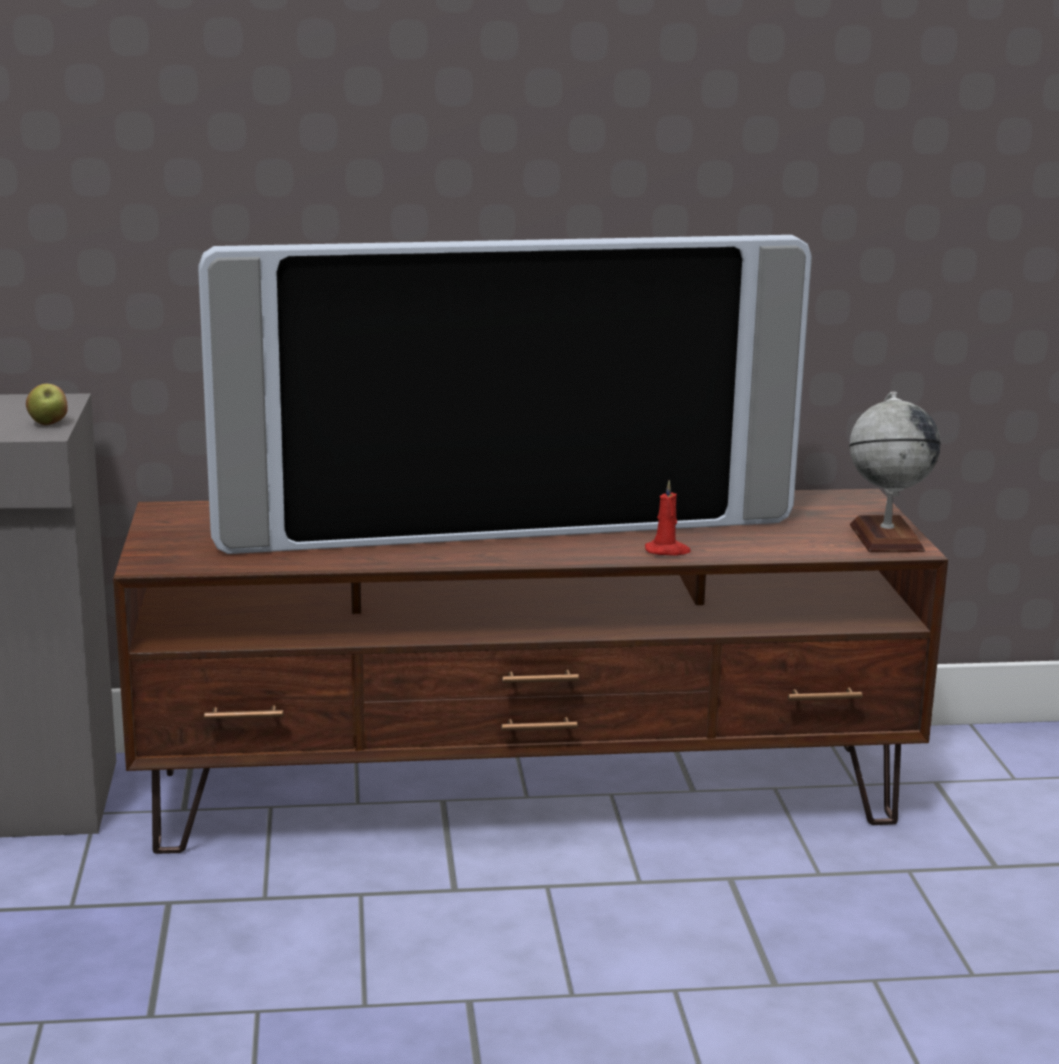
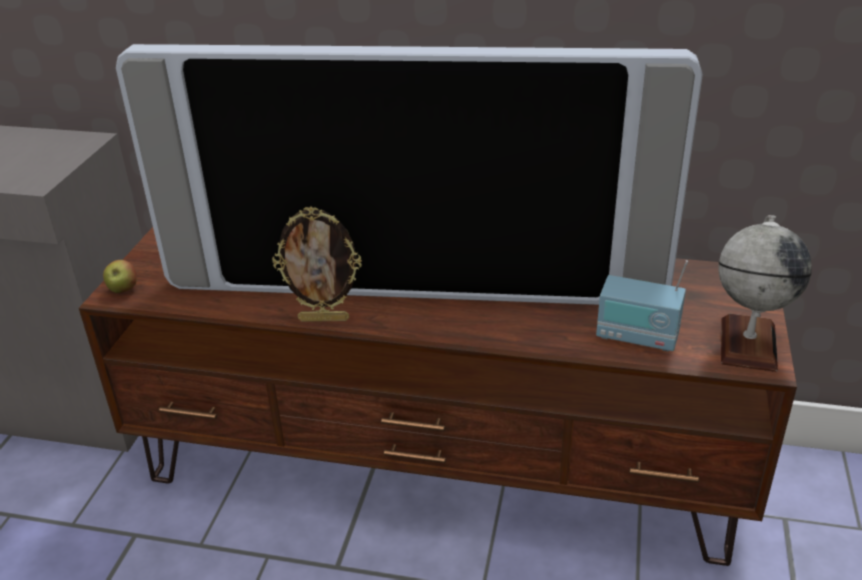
camera: 20 degrees right, 15 degrees up
(48, 424) = (50, 172): apple -> apple (123, 290)
(428, 560) = (324, 319): none -> picture frame
(667, 551) = (532, 335): red candle -> none
(775, 543) = (637, 337): none -> radio

